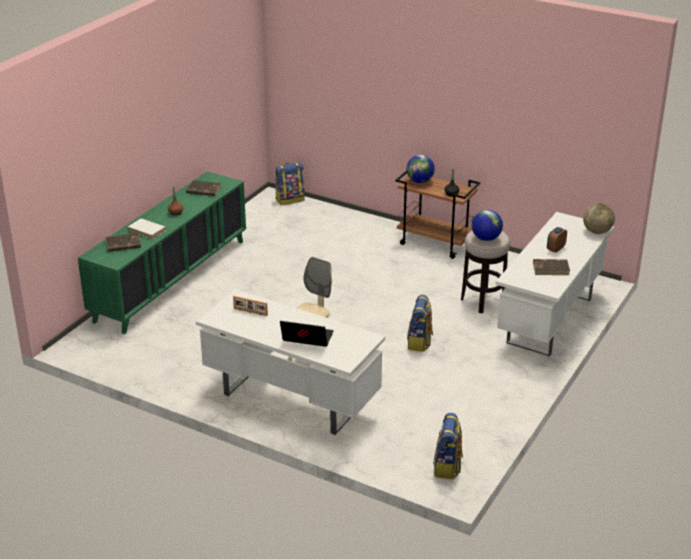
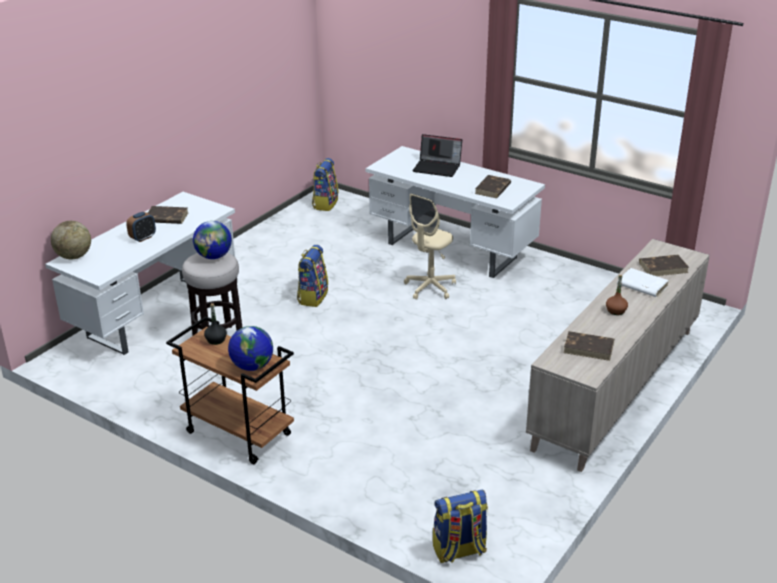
camera: 175 degrees left, 0 degrees up
(171, 280) = (616, 387): green cabinet -> beige cabinet
(250, 312) = (492, 189): picture frame -> brown book

